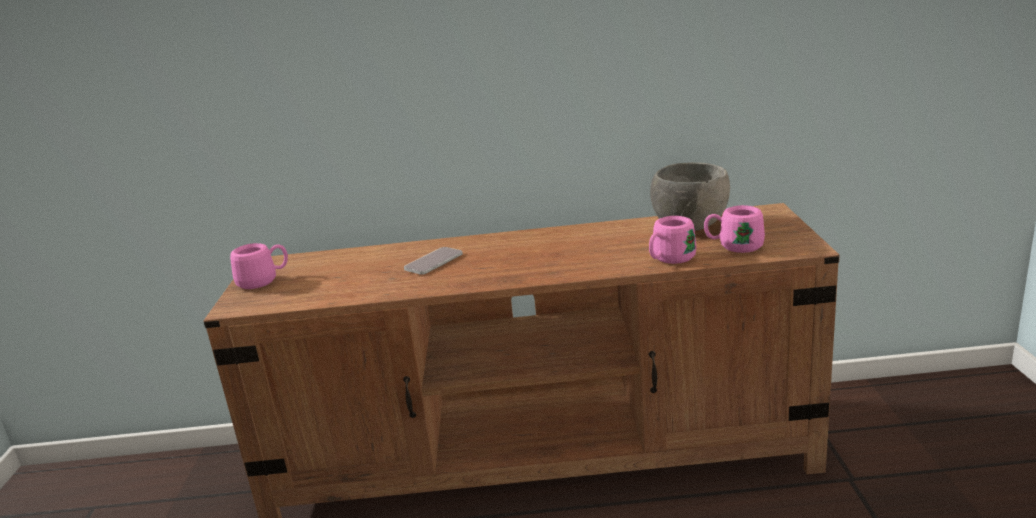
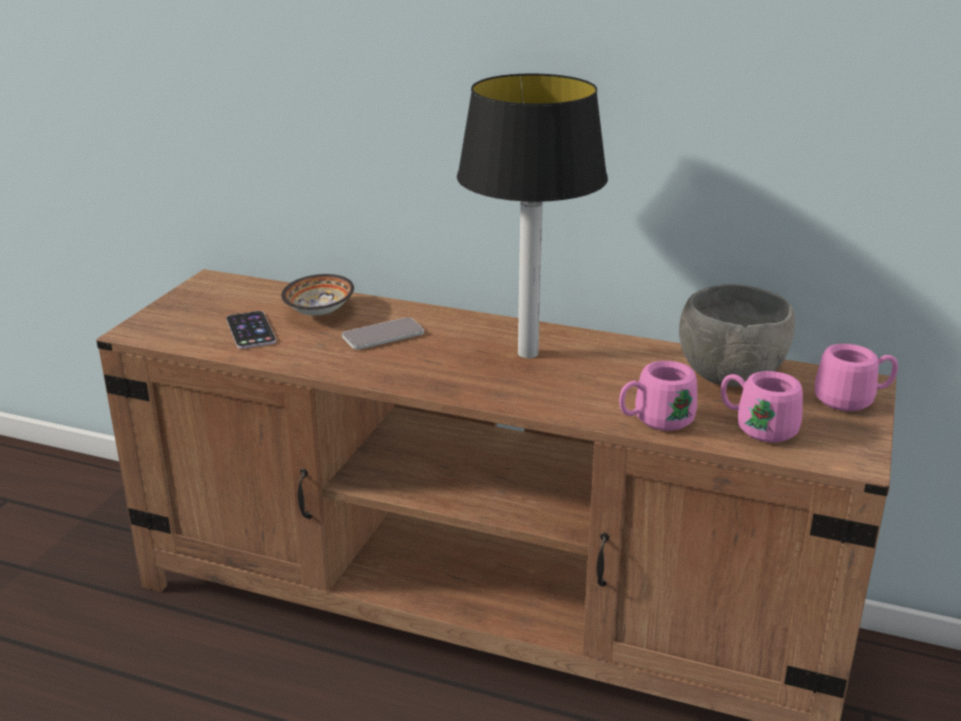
camera: 20 degrees right, 5 degrees up
(264, 281) = (192, 305): pink mug -> pink mug (853, 400)
(328, 283) = (250, 330): none -> phone
(370, 261) = (317, 313): none -> bowl
(547, 246) = (529, 353): none -> table lamp

